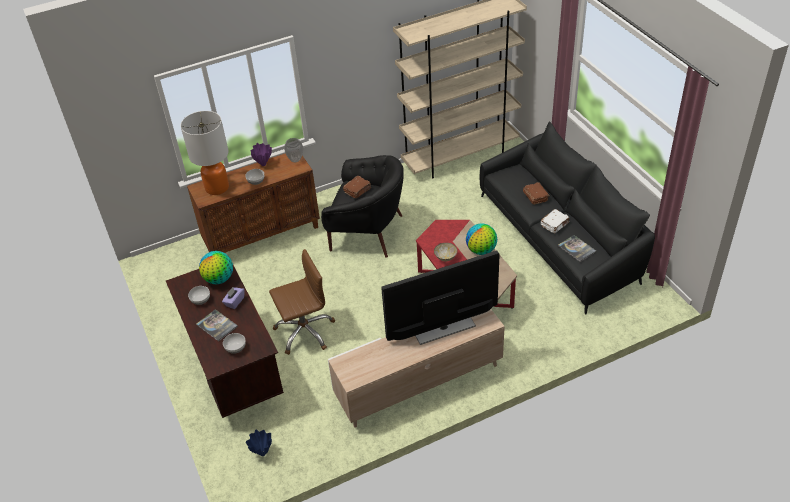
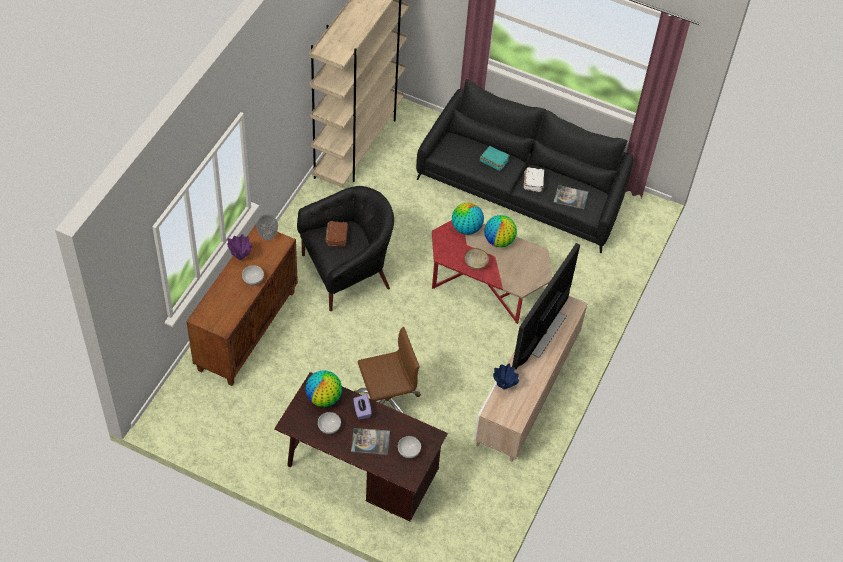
camera: 45 degrees left, 10 degrees up
(217, 188) = (221, 307): table lamp -> none
(262, 453) = (460, 529): blue vase -> blue vase (503, 386)
(304, 331) = (386, 403): brown office chair -> brown office chair turned 45 degrees clockwise
(463, 230) = (466, 228): none -> globe
(535, 197) = (493, 161): brown book -> turquoise book

